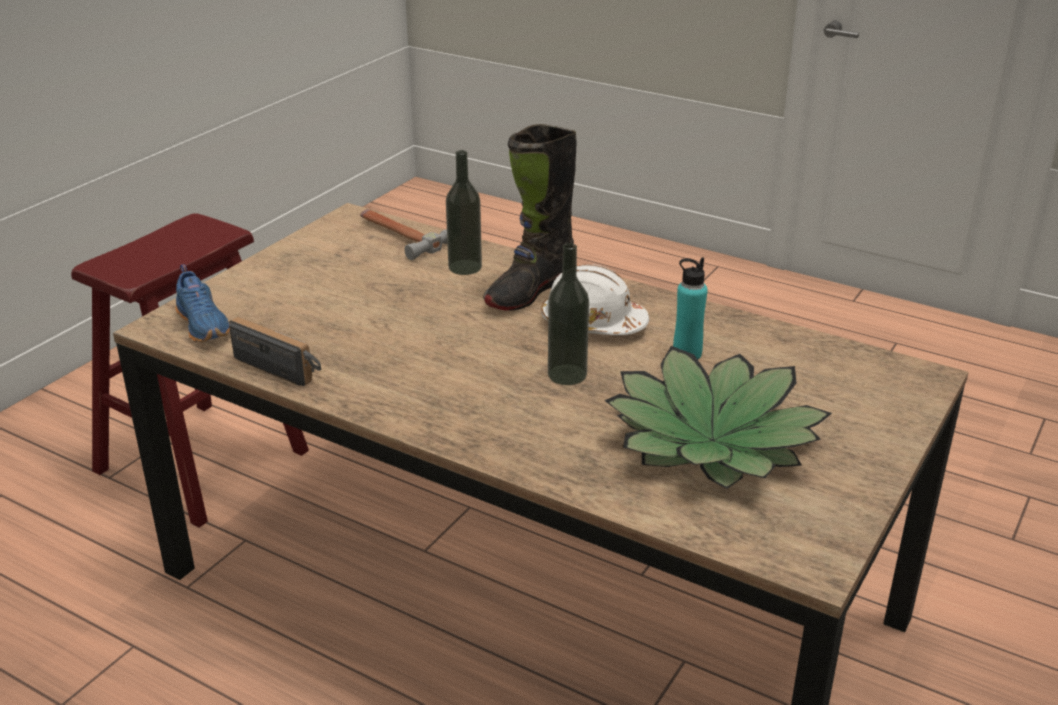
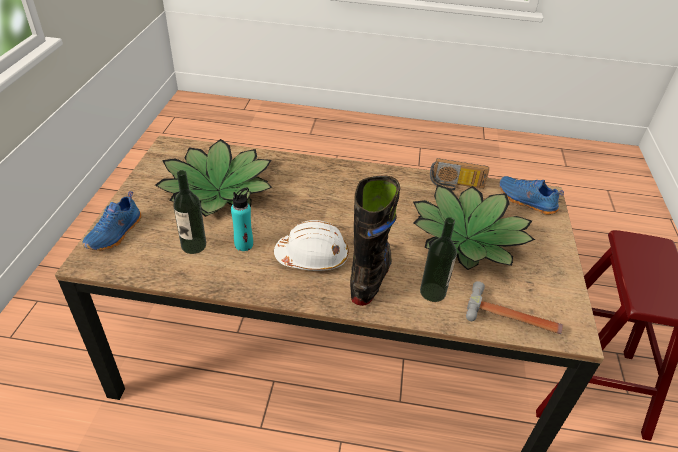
camera: 155 degrees right, 10 degrees up
(357, 303) = (467, 238): none -> potted plant
(567, 375) = (308, 213): bottle -> bottle (193, 245)
(891, 404) = (116, 234): none -> blue shoe

